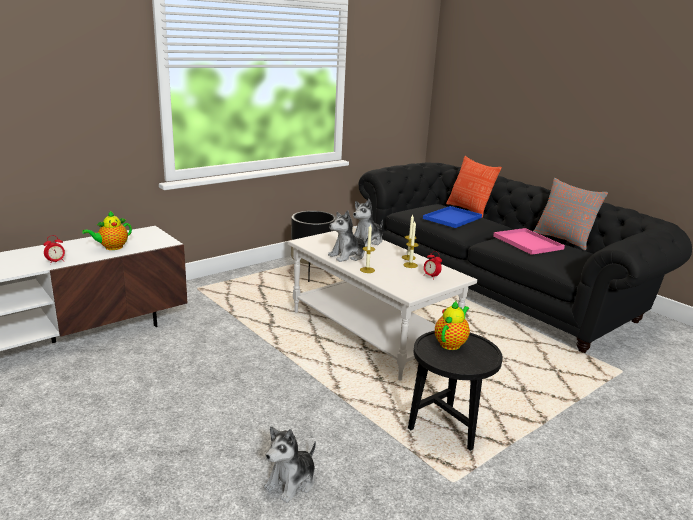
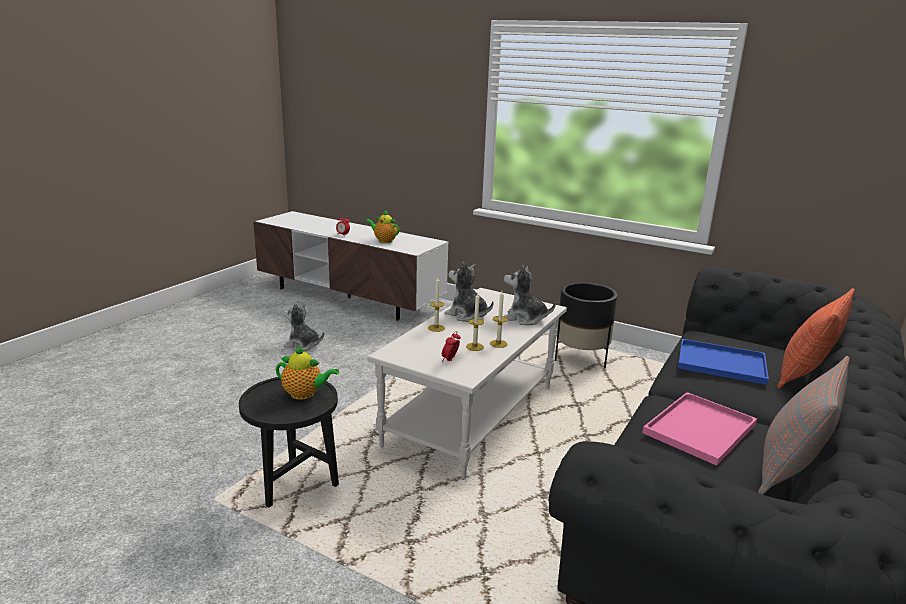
camera: 70 degrees right, 0 degrees up
(291, 482) = (204, 418): plush toy -> plush toy (303, 345)

